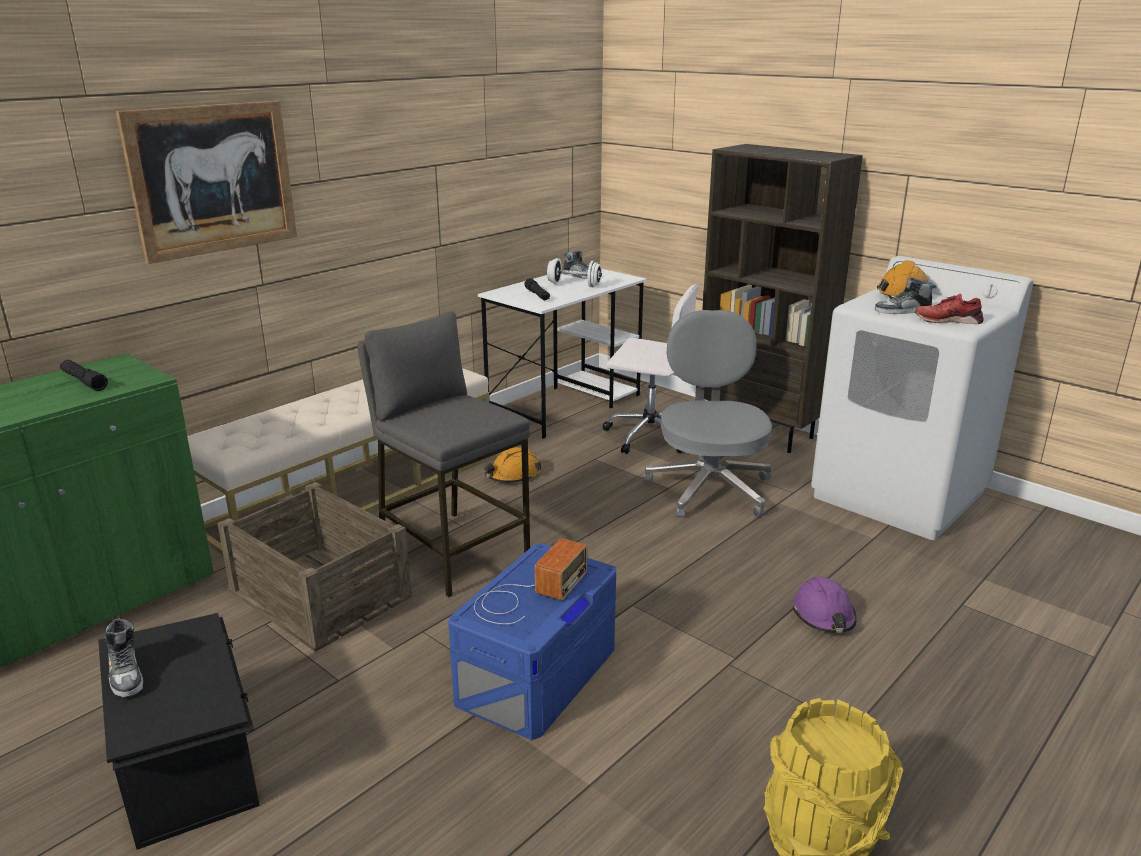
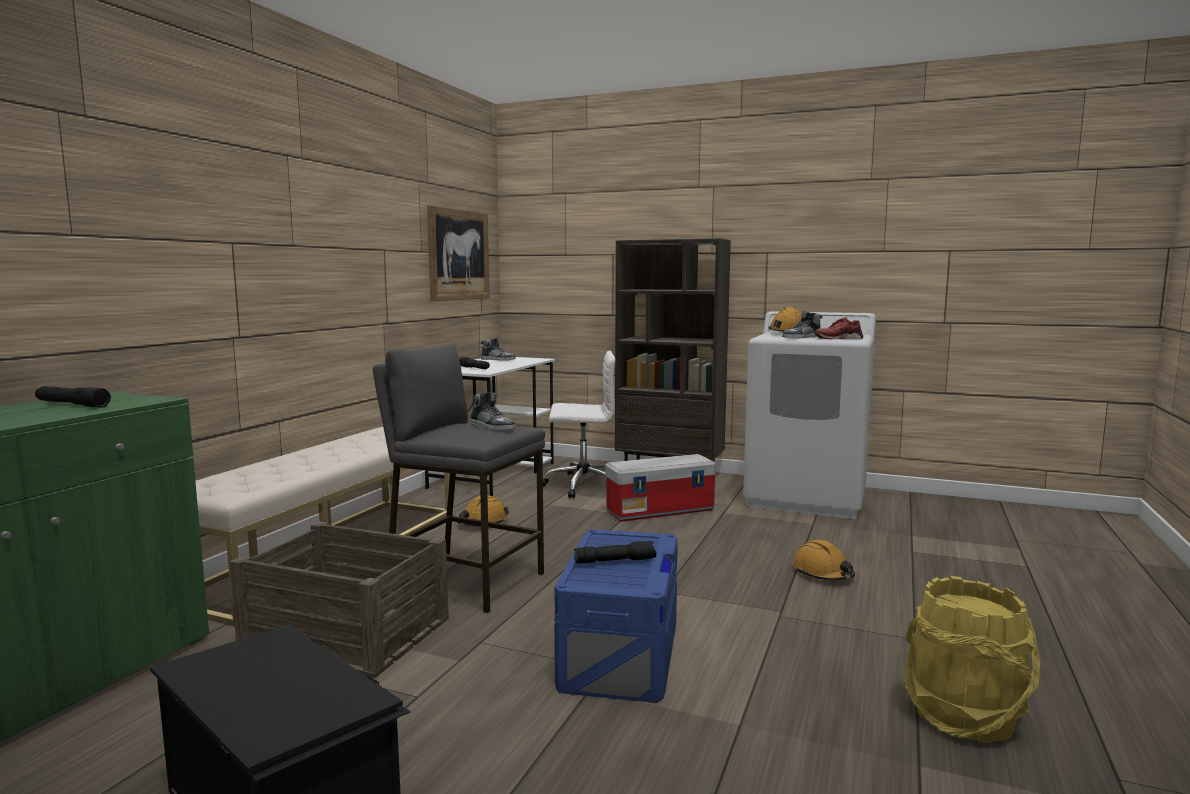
camera: 20 degrees left, 15 degrees down
(126, 673) = (214, 688): shoe -> shoe (492, 427)
(213, 179) = (201, 224): picture -> picture (459, 255)
(528, 594) = (615, 561): radio -> black flashlight
(574, 285) = (499, 363): white dumbbell -> none
(709, 488) = (661, 510): grey office chair -> storage box
(824, 616) = (823, 573): purple hard hat -> orange hard hat

